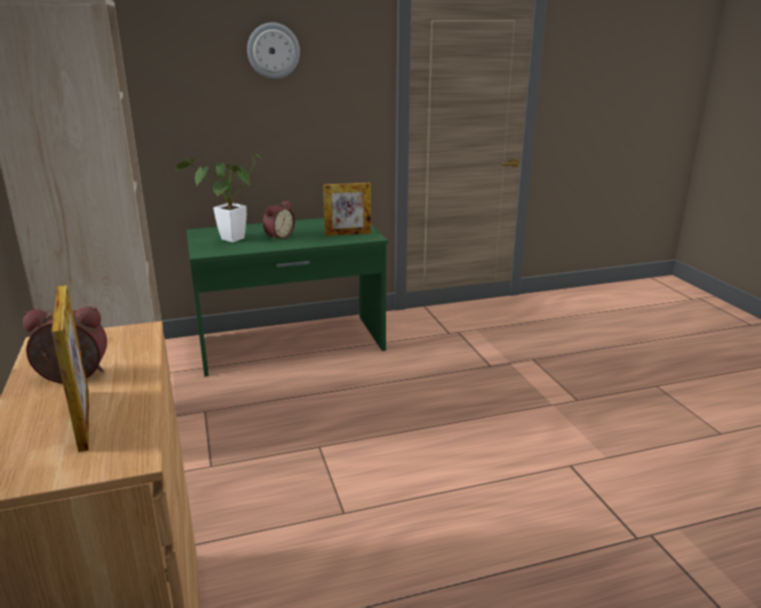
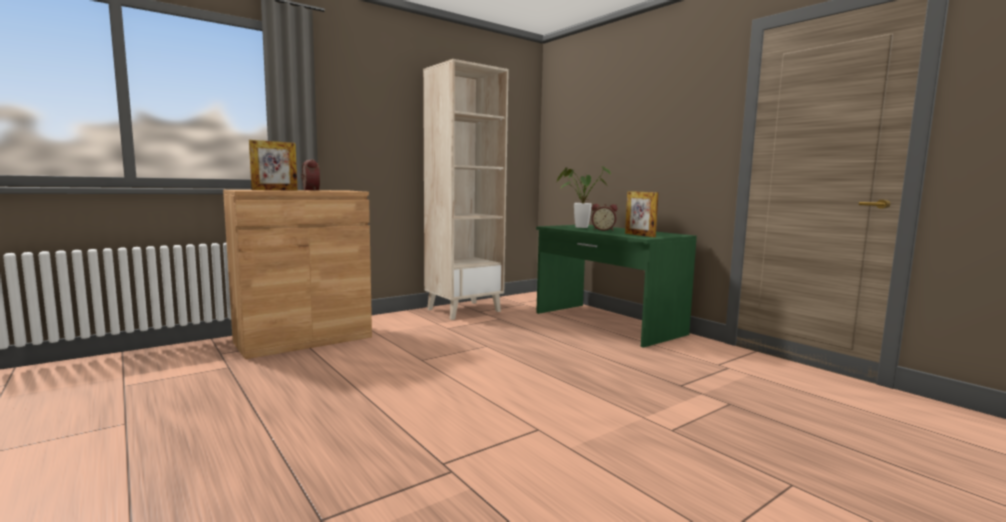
camera: 70 degrees right, 15 degrees down
(273, 50) = (650, 99): wall clock -> none

